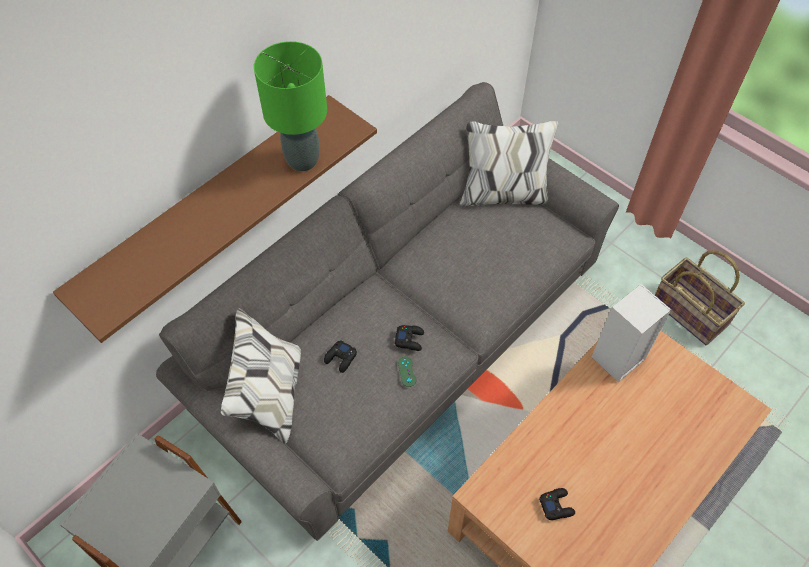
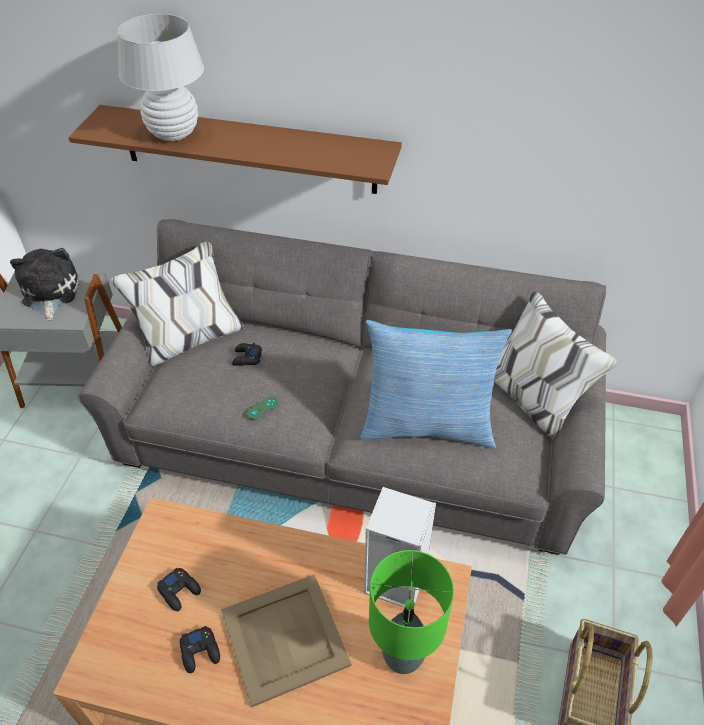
camera: 60 degrees right, 10 degrees down
(130, 498) = (49, 293): none -> plush toy
(175, 247) = (173, 134): none -> white table lamp
(302, 160) = (312, 156): green table lamp -> green table lamp (402, 656)
(409, 339) = (298, 395): black game controller -> black game controller (200, 651)
(493, 269) = (427, 425): none -> pillow
(629, 449) = (283, 637): none -> beige tray

